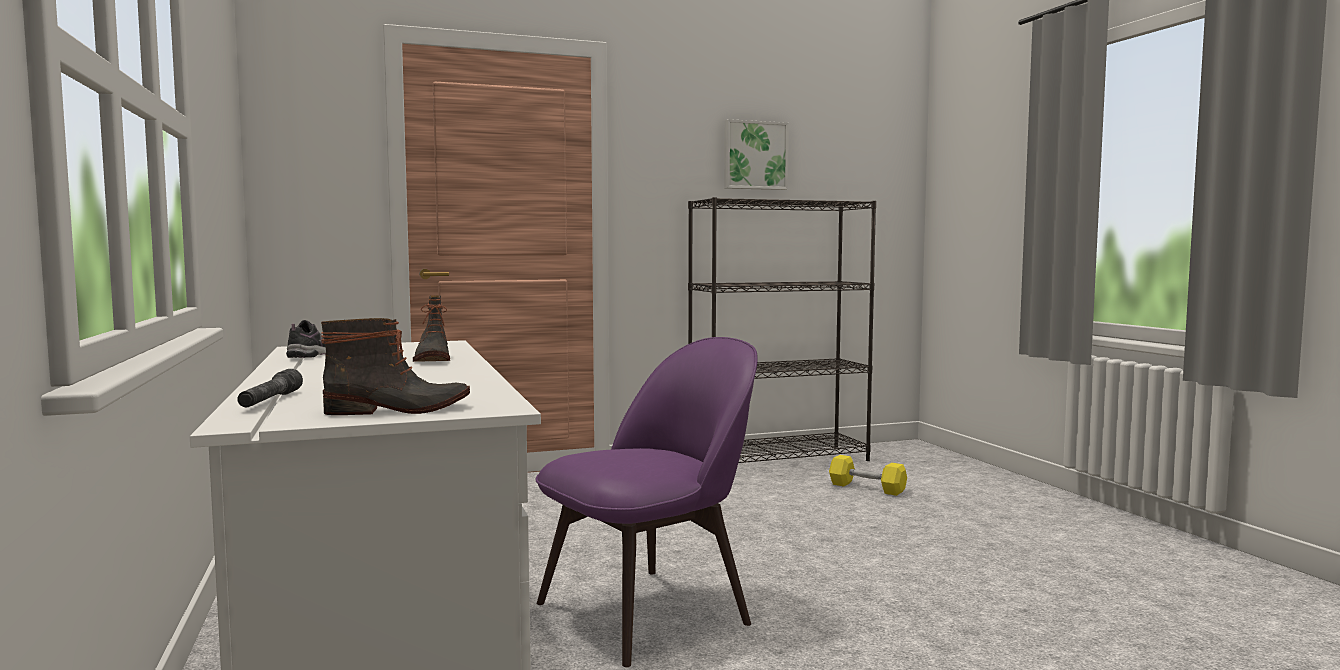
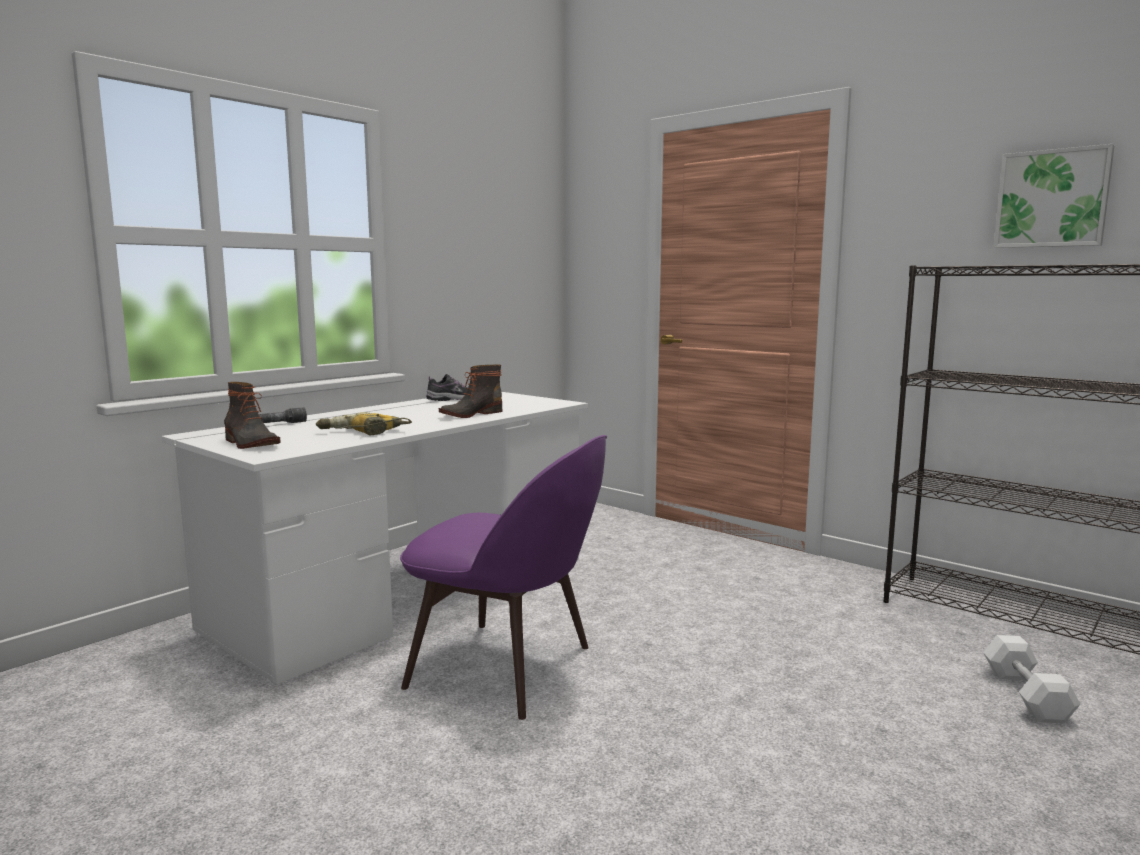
camera: 60 degrees right, 5 degrees up
(444, 382) = (363, 432): none -> power drill
(867, 488) = (1026, 695): yellow dumbbell -> white dumbbell

